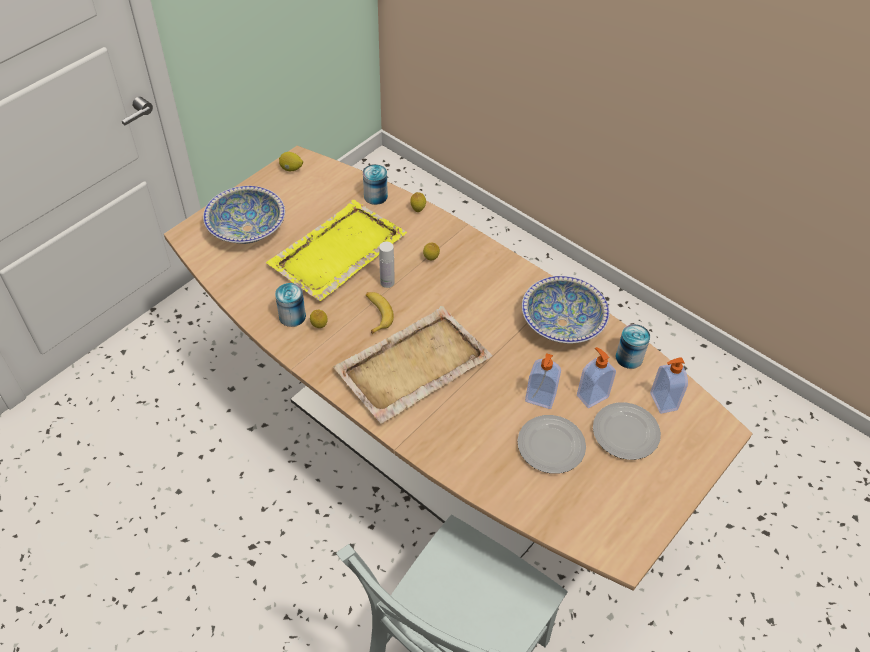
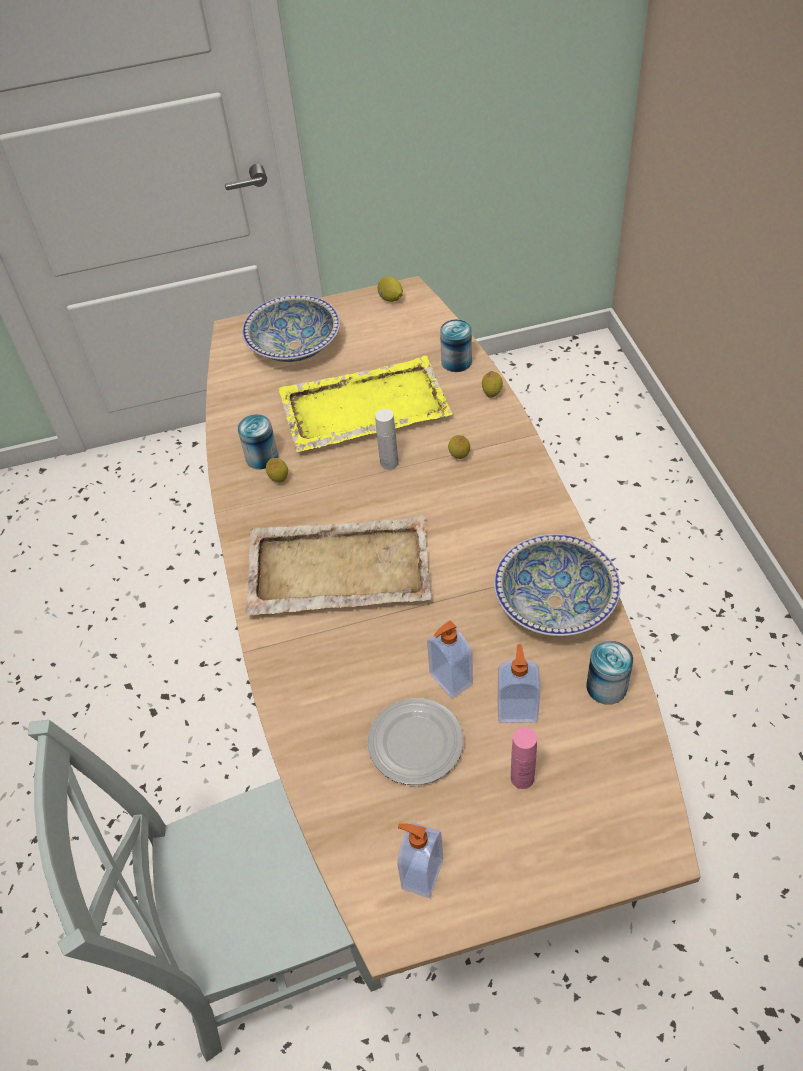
camera: 40 degrees right, 0 degrees up
(376, 314) = (348, 493): banana -> none
(625, 432) = (522, 778): plate -> pink bottle
(662, 402) = (604, 765): soap dispenser -> soap dispenser (421, 873)

